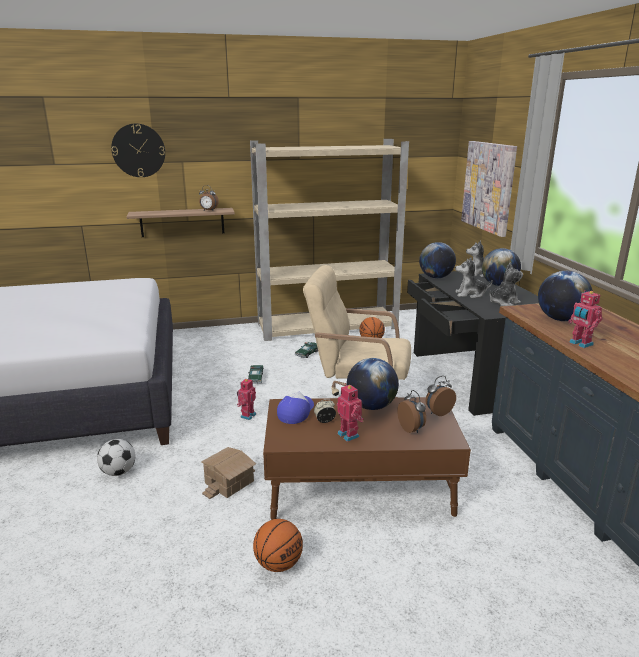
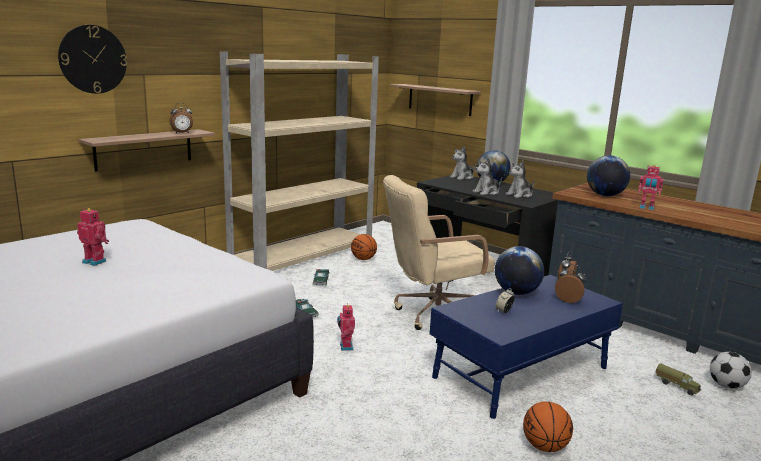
camera: 35 degrees left, 5 degrees down
(118, 472) = (293, 435): football -> football (726, 386)
(228, 482) = (413, 404): toy house -> none
(296, 412) = (471, 311): cap -> none
(349, 434) = (537, 315): toy robot -> toy robot (95, 261)
(358, 489) = (520, 373): brown coffee table -> blue coffee table
(436, 277) = (436, 183): globe -> none
(488, 187) = (440, 99): picture -> shelf
(503, 302) = (520, 195): plush toy -> plush toy turned 150 degrees counterclockwise
(514, 567) = (676, 386): none -> toy truck

